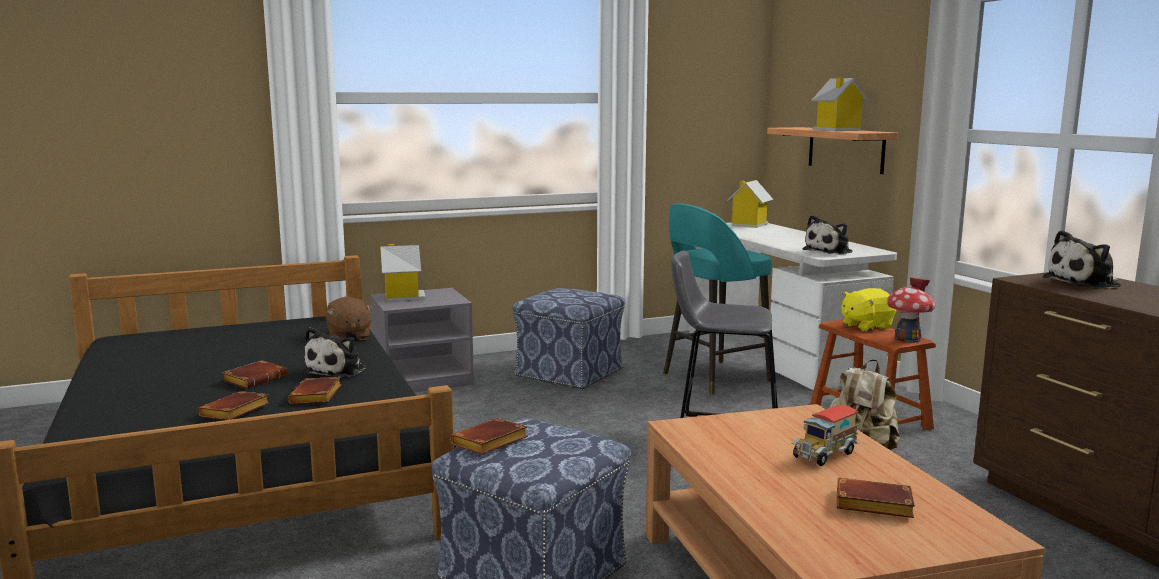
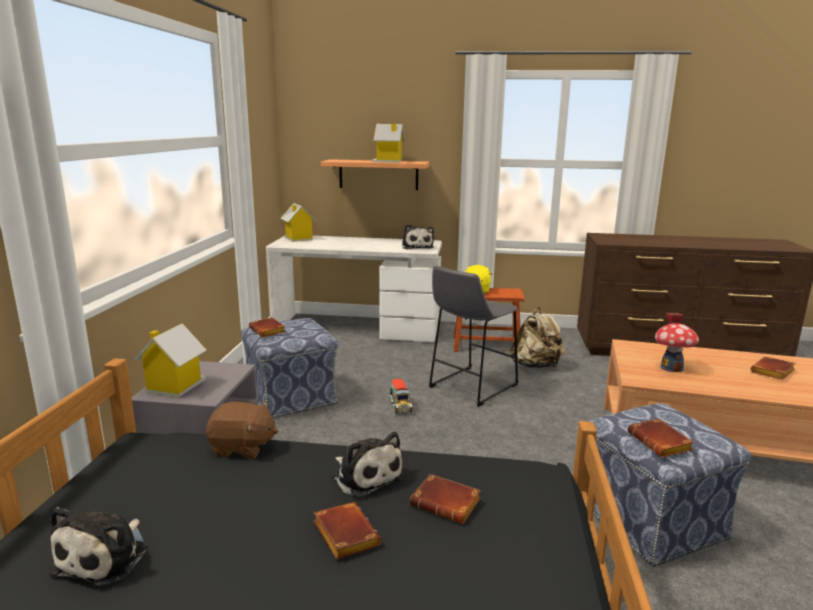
camera: 60 degrees left, 5 degrees up
(234, 412) = (462, 568): brown book -> brown book (268, 331)
(713, 378) = (373, 358): turquoise stool -> none
(824, 456) = (699, 361): toy truck -> toy truck (400, 407)
(907, 339) = (511, 291): toy house -> toy house (671, 368)
(1085, 282) = (620, 238): plush toy -> plush toy (105, 557)

